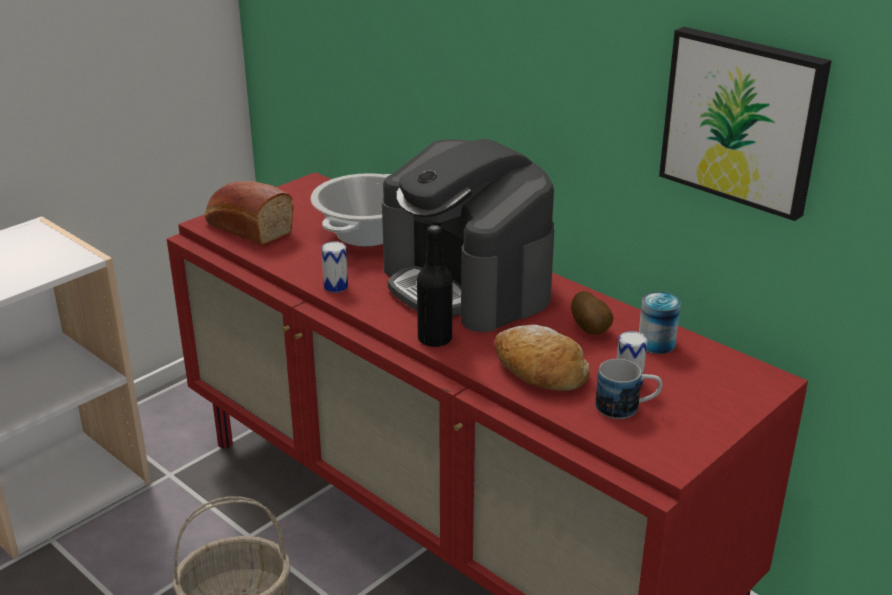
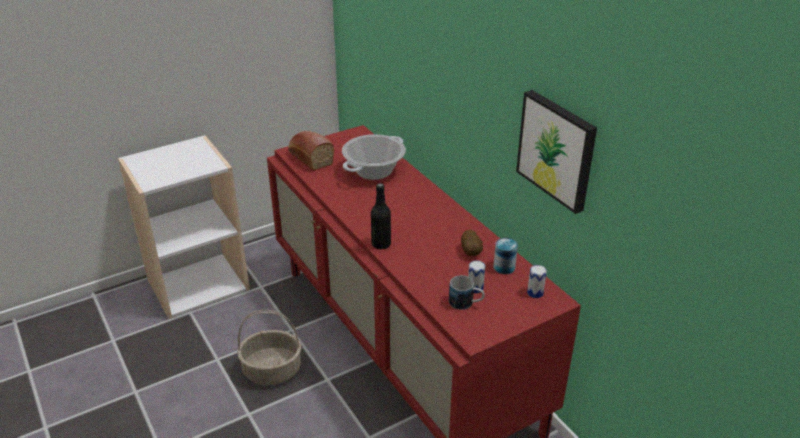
camera: 15 degrees right, 5 degrees up
(335, 286) = (342, 203): can -> can (535, 293)
(467, 284) = (415, 212): coffee machine -> none
(539, 371) = (428, 273): bread -> none

